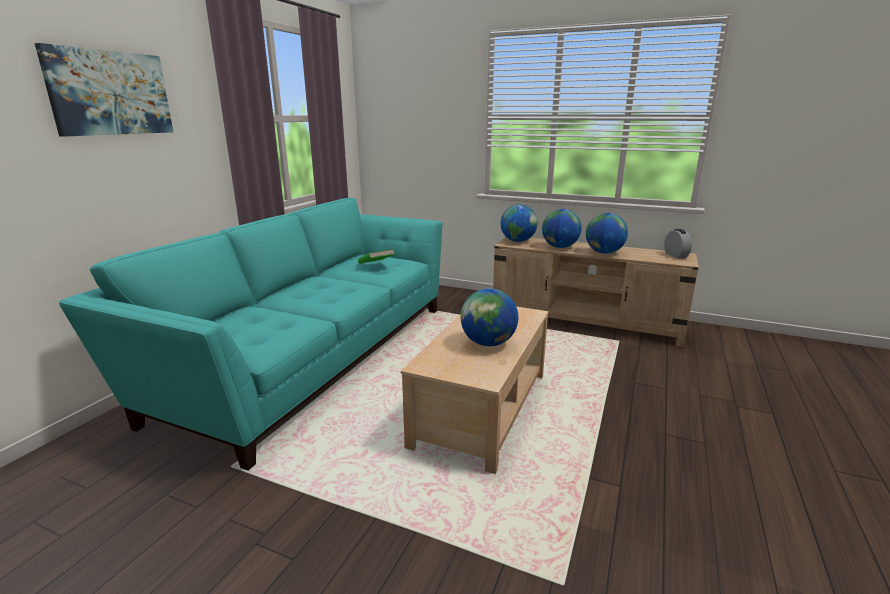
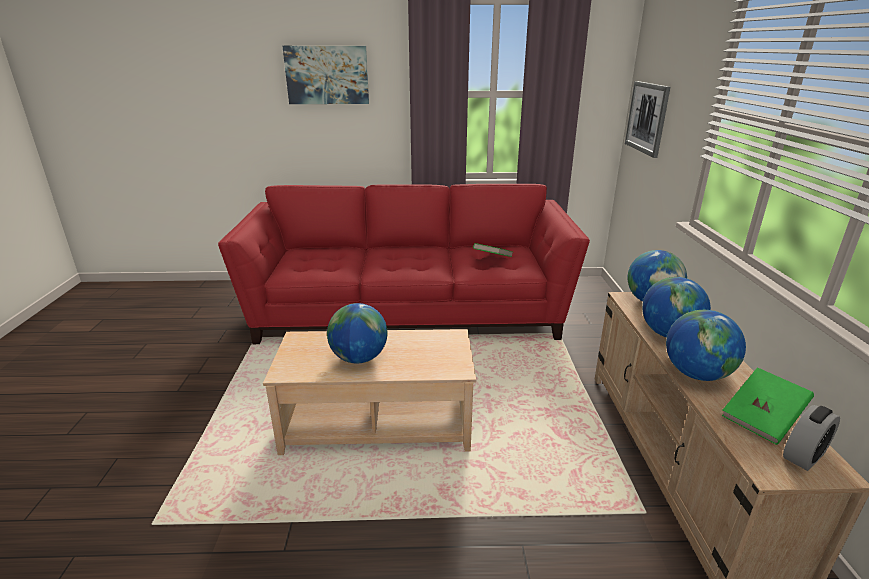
camera: 65 degrees right, 5 degrees up
(312, 355) = (410, 311): turquoise sofa -> red sofa
(395, 132) = (647, 117): none -> picture
(647, 253) = (762, 419): none -> green book

